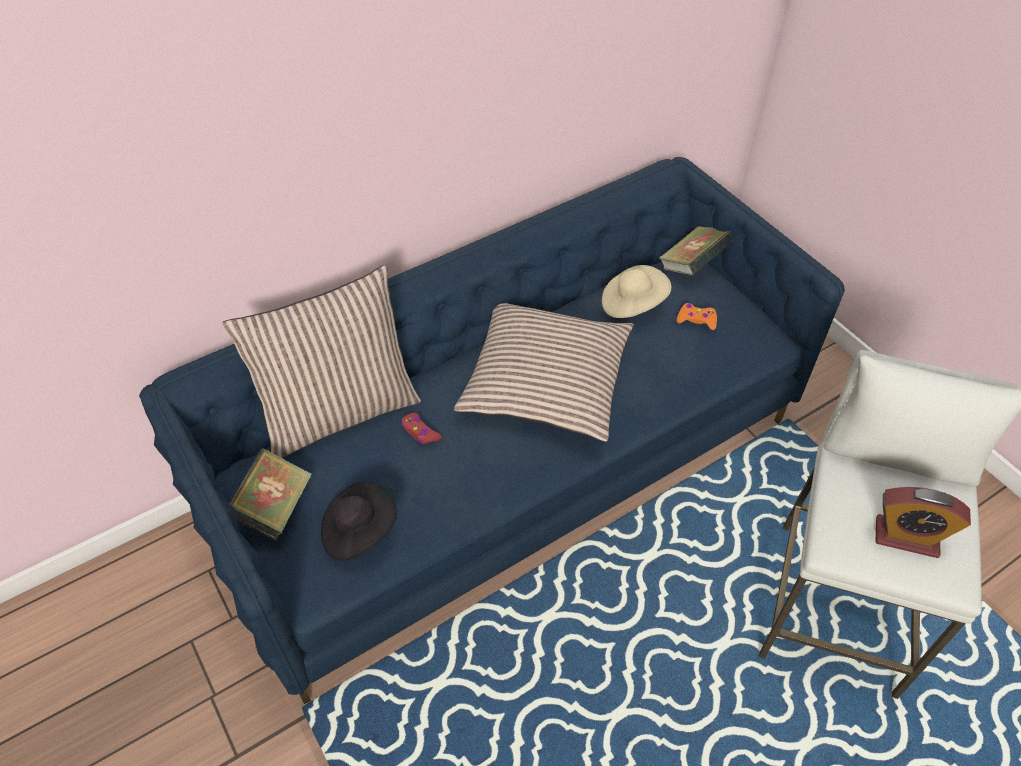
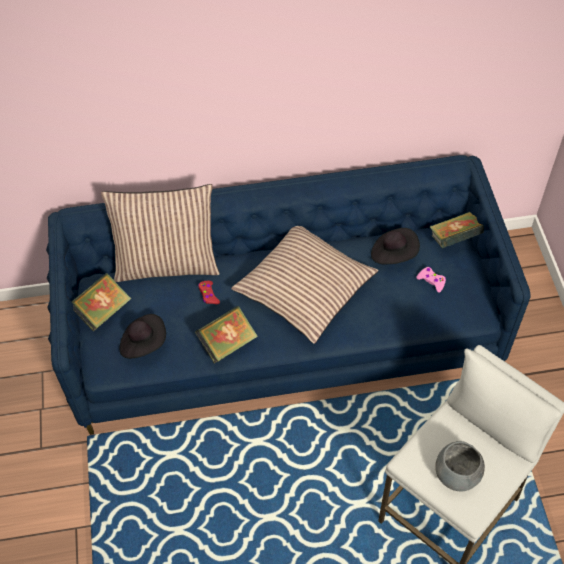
camera: 25 degrees right, 5 degrees up
(480, 487) = (227, 343): none -> book
(632, 304) = (393, 254): beige hat -> black hat
(696, 320) = (431, 281): orange game controller -> pink game controller
(906, 537) = (457, 474): alarm clock -> grey bowl

